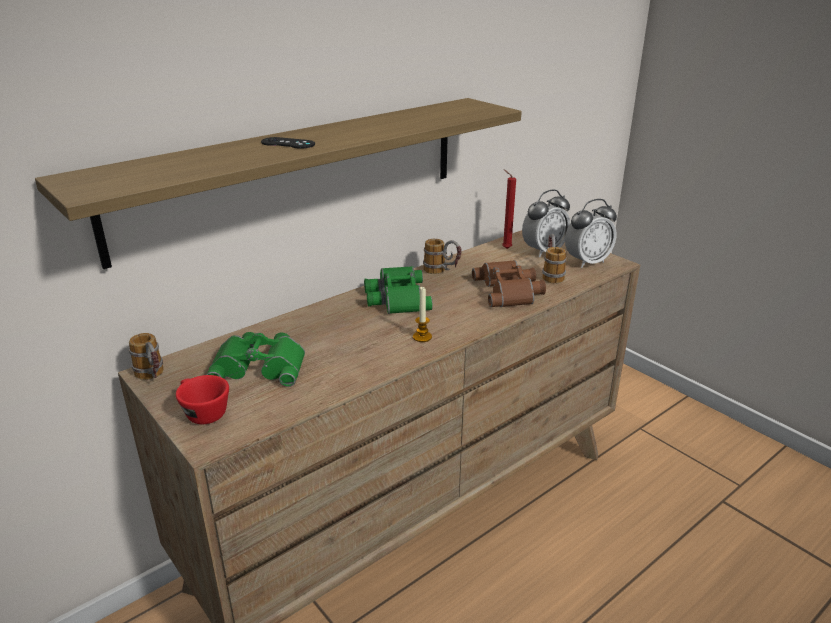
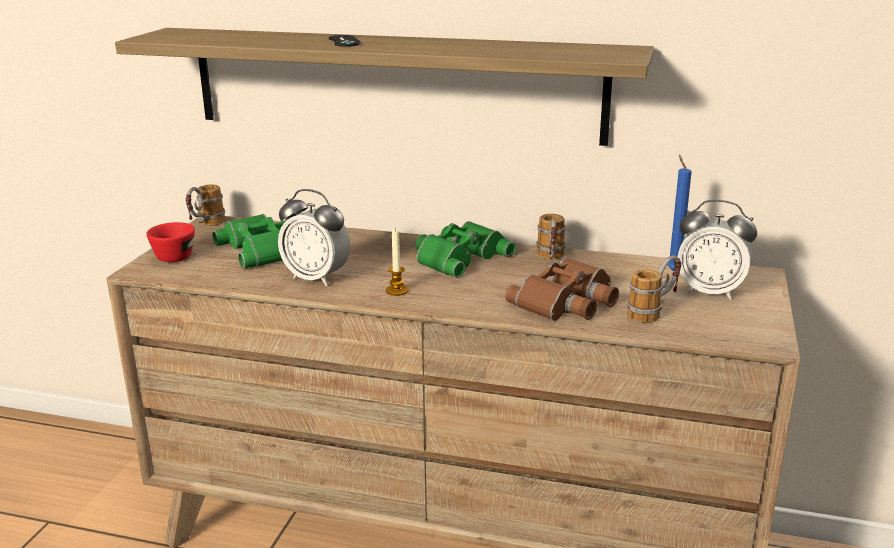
camera: 55 degrees right, 5 degrees down
(505, 248) = (673, 270): red candle -> blue candle
(587, 262) = (732, 323): alarm clock -> alarm clock (316, 278)

